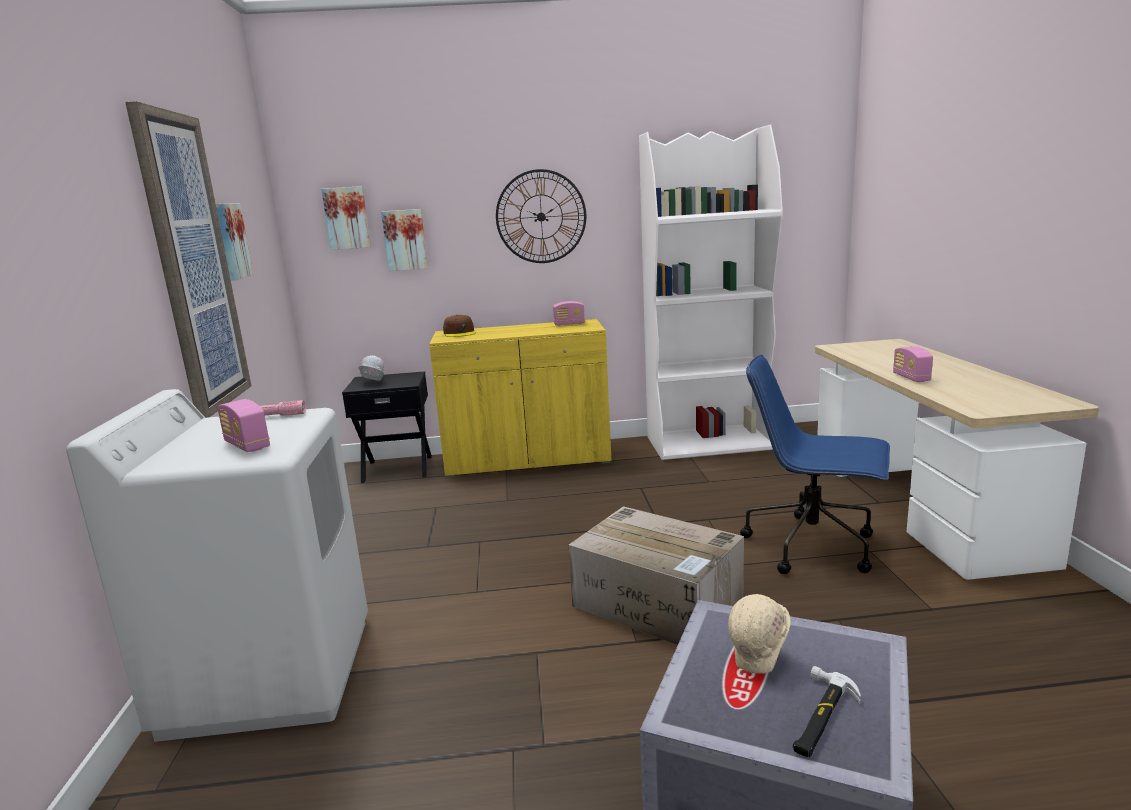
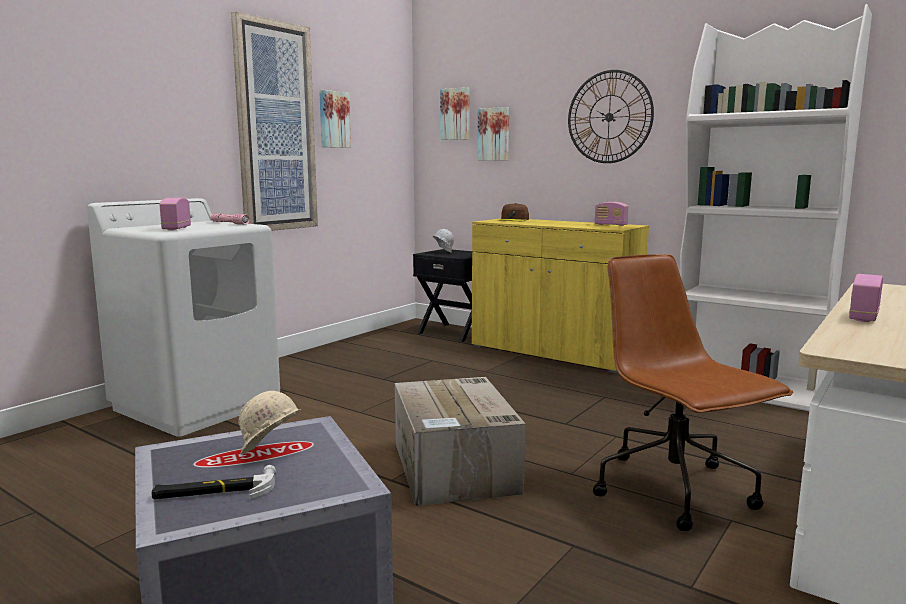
camera: 40 degrees right, 5 degrees down
(813, 546) = (675, 491): blue office chair -> brown office chair

